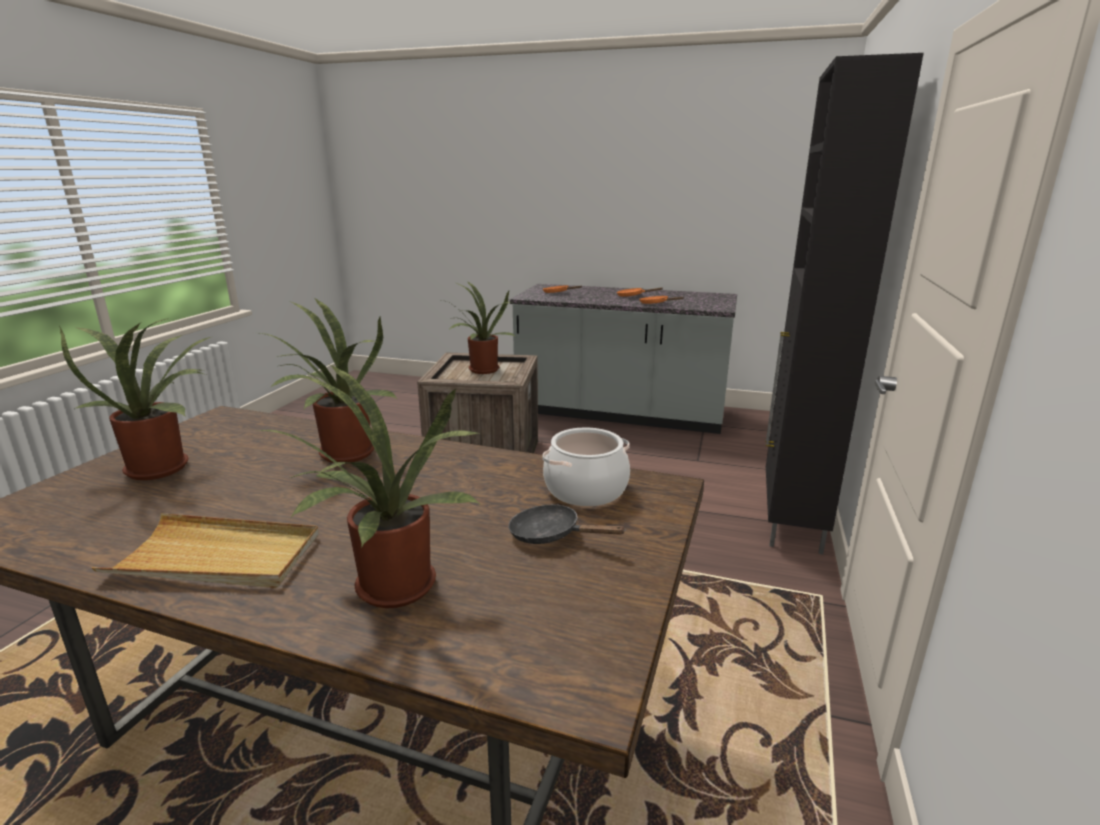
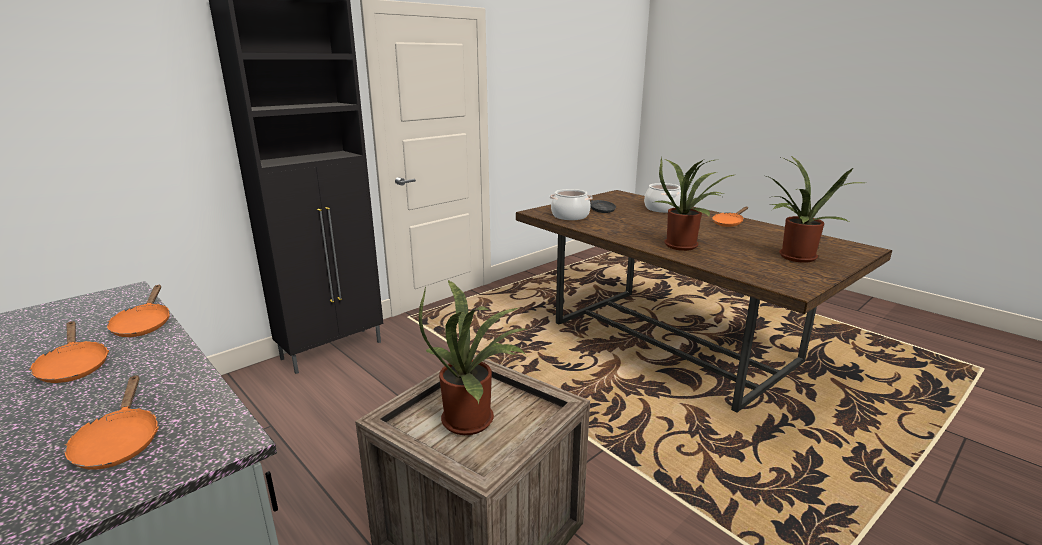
camera: 150 degrees left, 0 degrees up
(217, 557) = (729, 223): beige tray -> orange frying pan
(390, 591) = (662, 209): potted plant -> cooking pot

